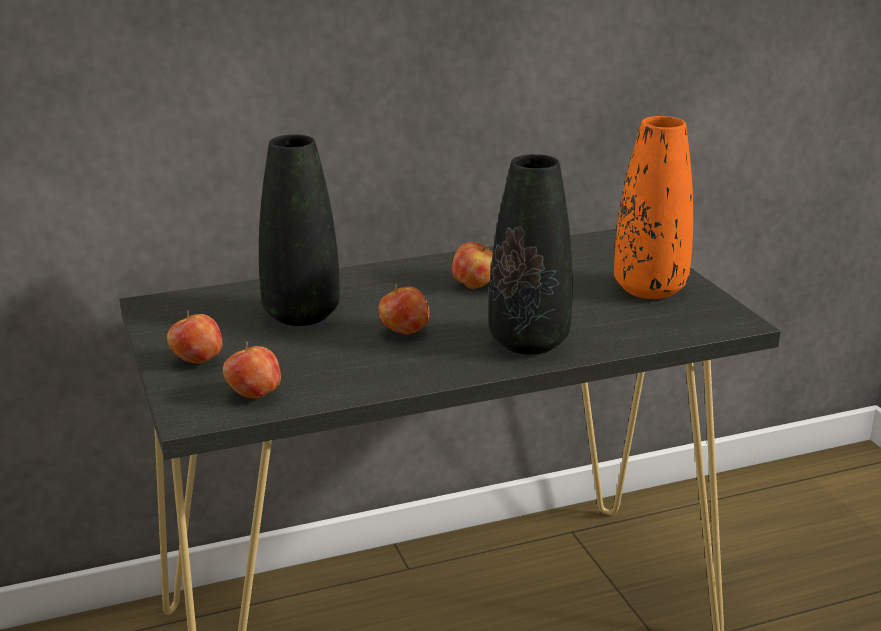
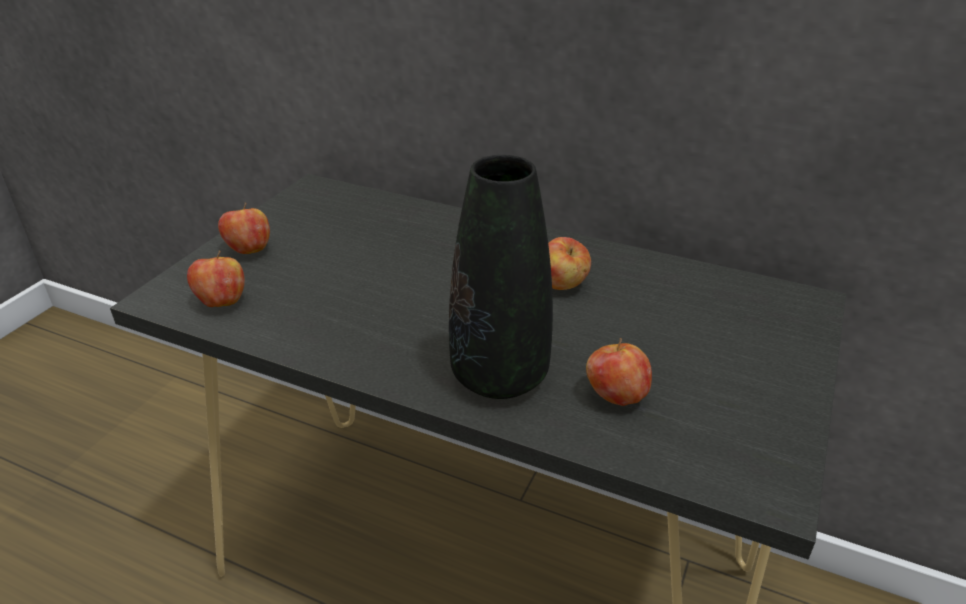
camera: 45 degrees right, 10 degrees up
(301, 315) = (382, 245): black vase -> none
(404, 332) = (420, 303): apple -> apple (615, 396)
(650, 289) = (734, 383): orange vase -> none

